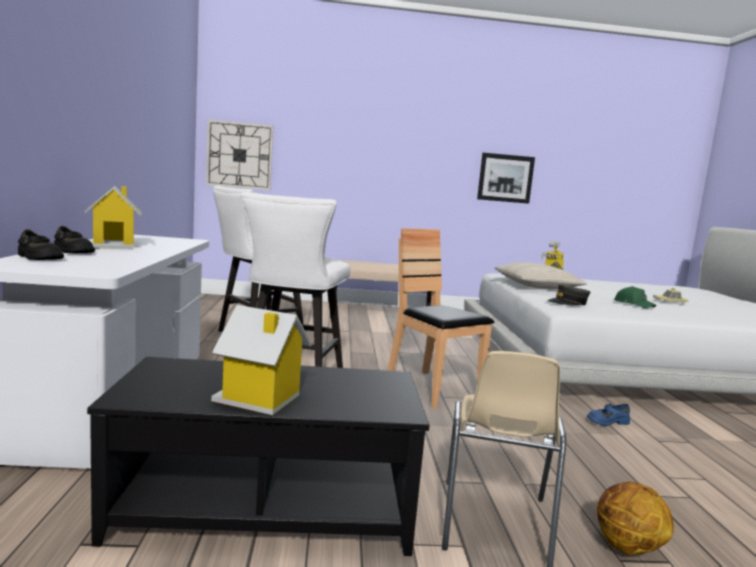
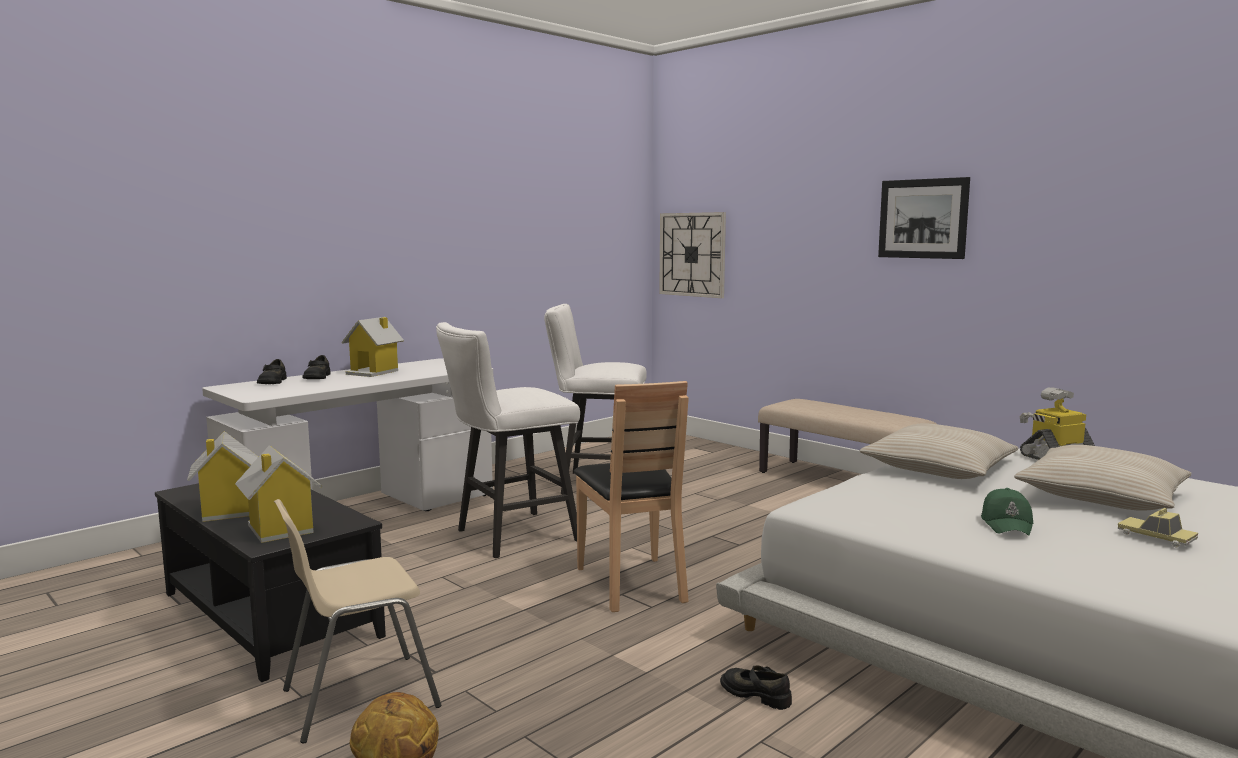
camera: 50 degrees right, 0 degrees up
(367, 398) = (280, 530): none -> toy house
(432, 389) = (632, 583): brown chair -> brown chair turned 150 degrees clockwise
(505, 178) = (1073, 263): picture -> picture (922, 218)
(568, 303) = (858, 498): grey cap -> none
(607, 421) = (756, 694): blue shoe -> black shoe
(611, 289) = (1102, 495): none -> beige pillow

